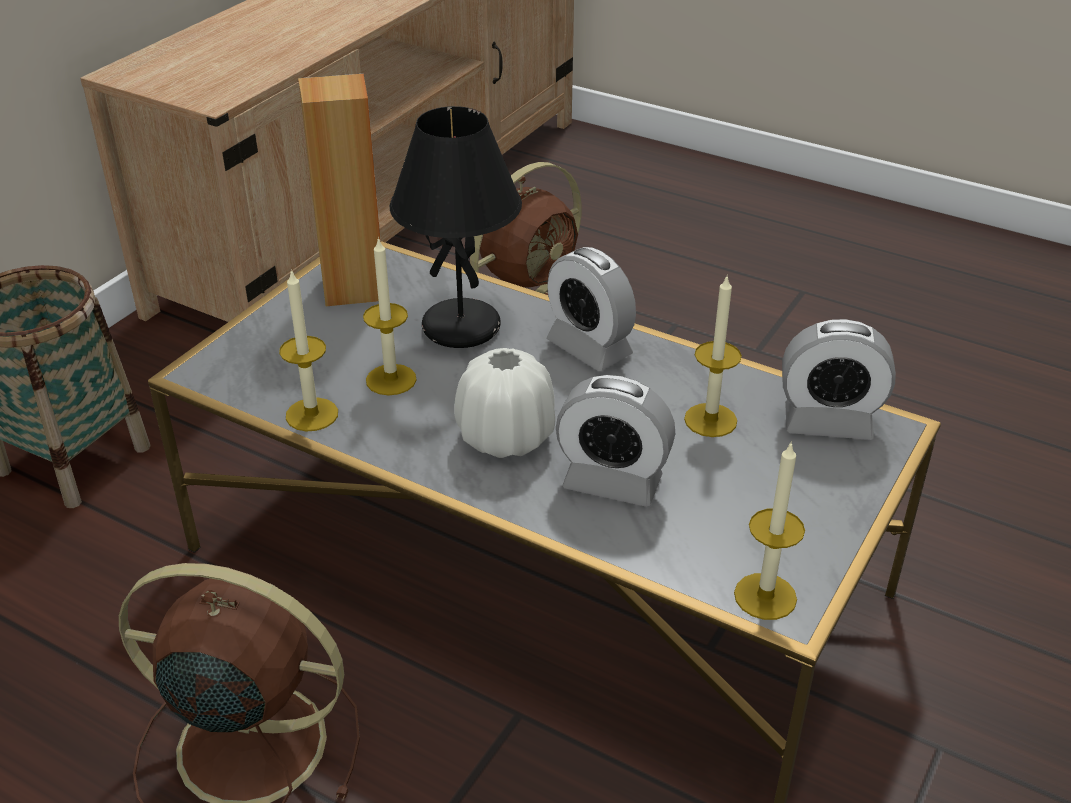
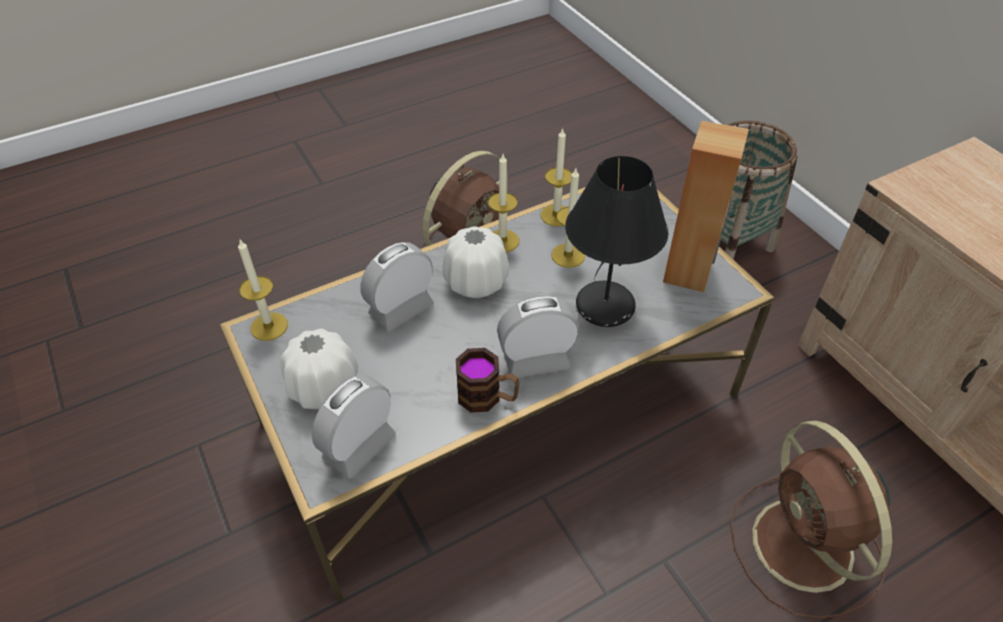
camera: 120 degrees right, 10 degrees up
(672, 362) = (487, 397): none -> mug
(710, 420) = (414, 384): candle -> candle (502, 241)
(793, 488) = (324, 388): none -> white vase

